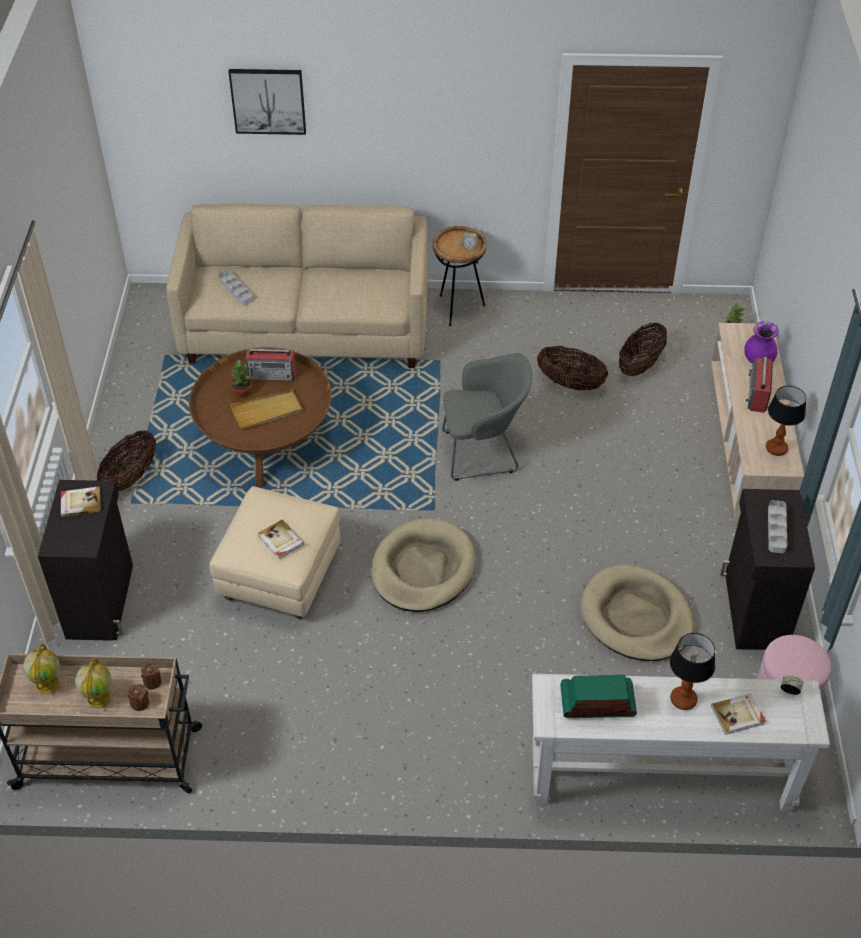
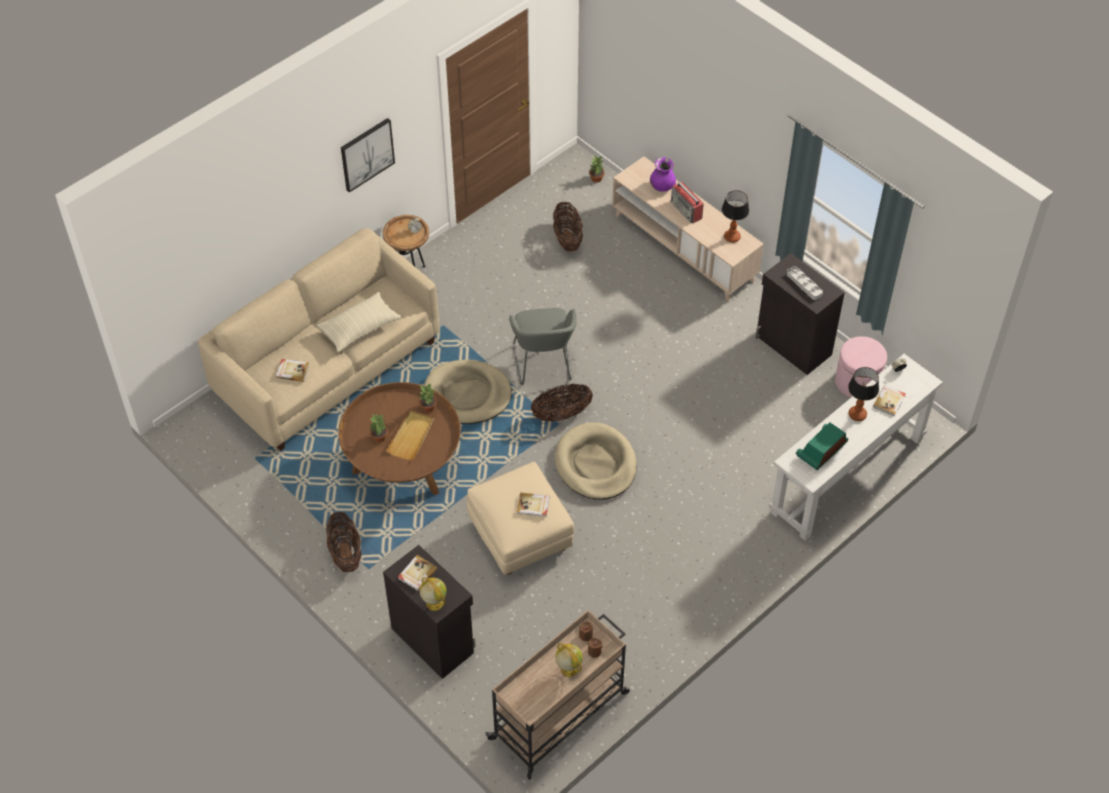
camera: 45 degrees left, 5 degrees up
(47, 683) = (530, 687): globe -> globe (434, 603)
(236, 290) = (292, 371): grey tray -> book
(268, 100) = (246, 214): picture -> picture (367, 154)
(272, 374) = (382, 411): radio -> none
(311, 398) = (428, 407): none -> potted plant
(331, 295) = (359, 328): none -> beige pillow
(483, 452) = (543, 365): grey armchair -> grey armchair turned 135 degrees clockwise
(570, 383) = (541, 282): basket -> basket (561, 414)
(636, 617) = (739, 398): beige dog bed -> beige dog bed (467, 395)

